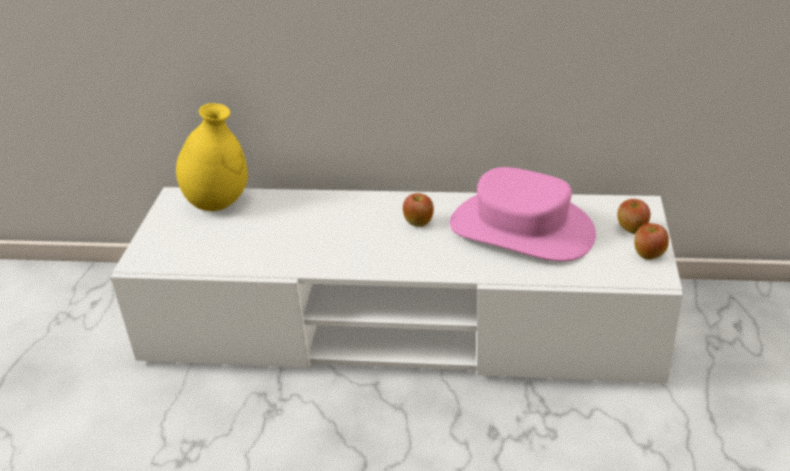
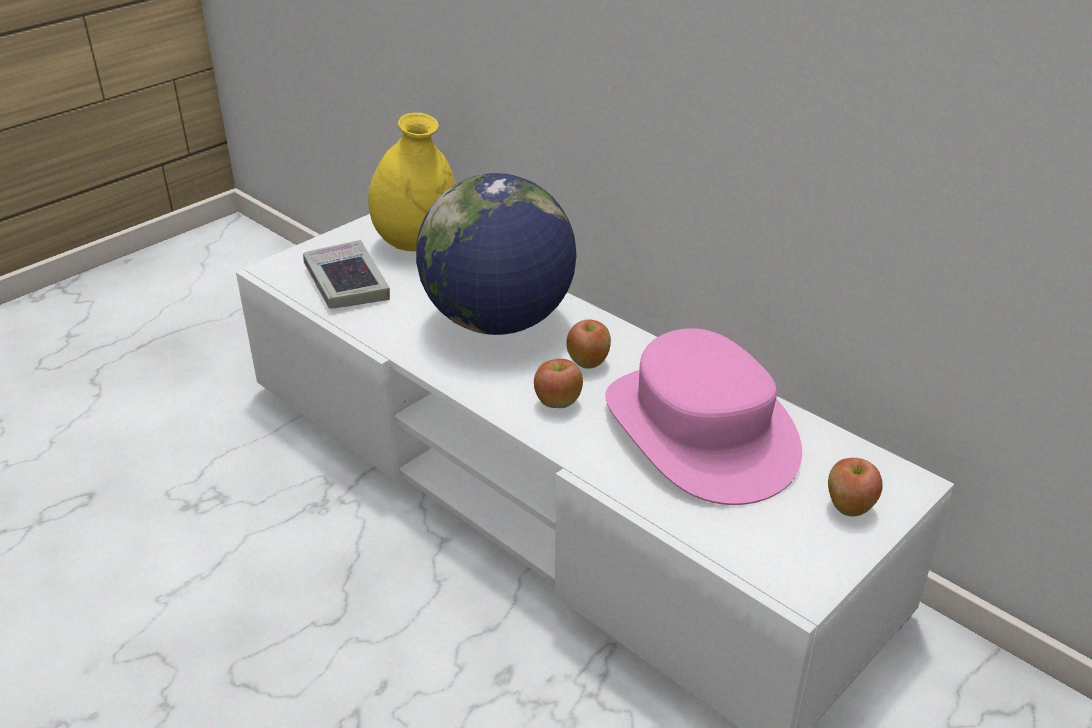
camera: 35 degrees right, 0 degrees up
(204, 247) = (346, 283): none -> book
(336, 225) = (498, 322): none -> globe
(648, 255) = (829, 552): apple -> apple (558, 402)

